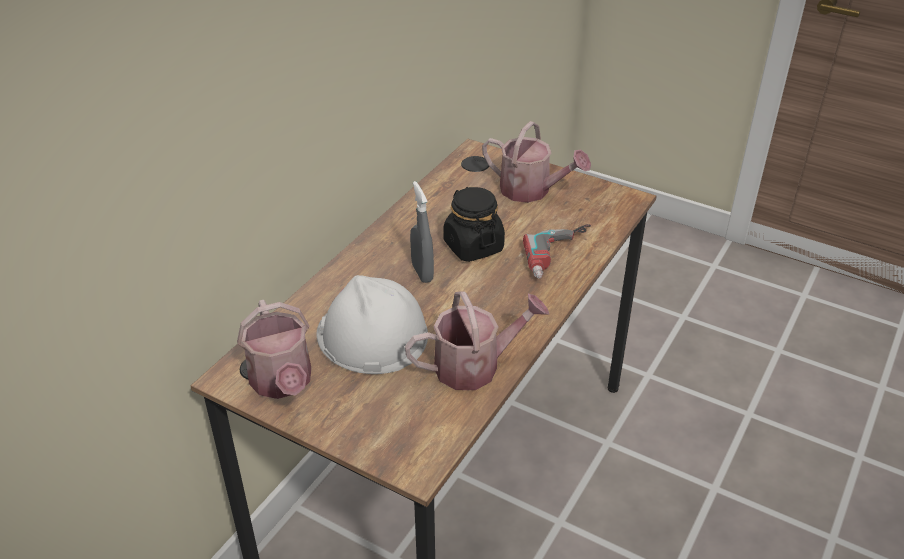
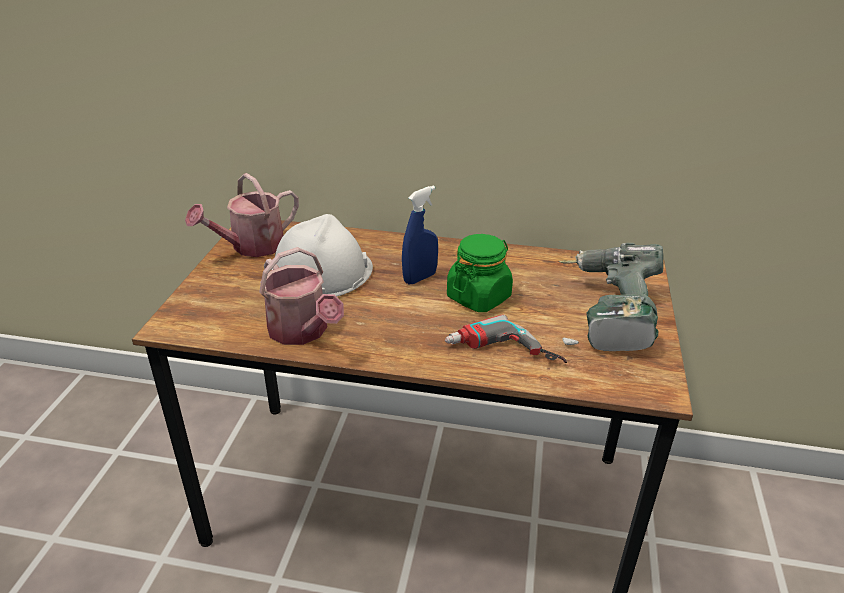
camera: 70 degrees right, 5 degrees down
(422, 272) = (420, 278): grey spray bottle -> blue spray bottle
(473, 246) = (478, 297): black jar -> green jar
(531, 191) = (606, 315): watering can -> power drill

